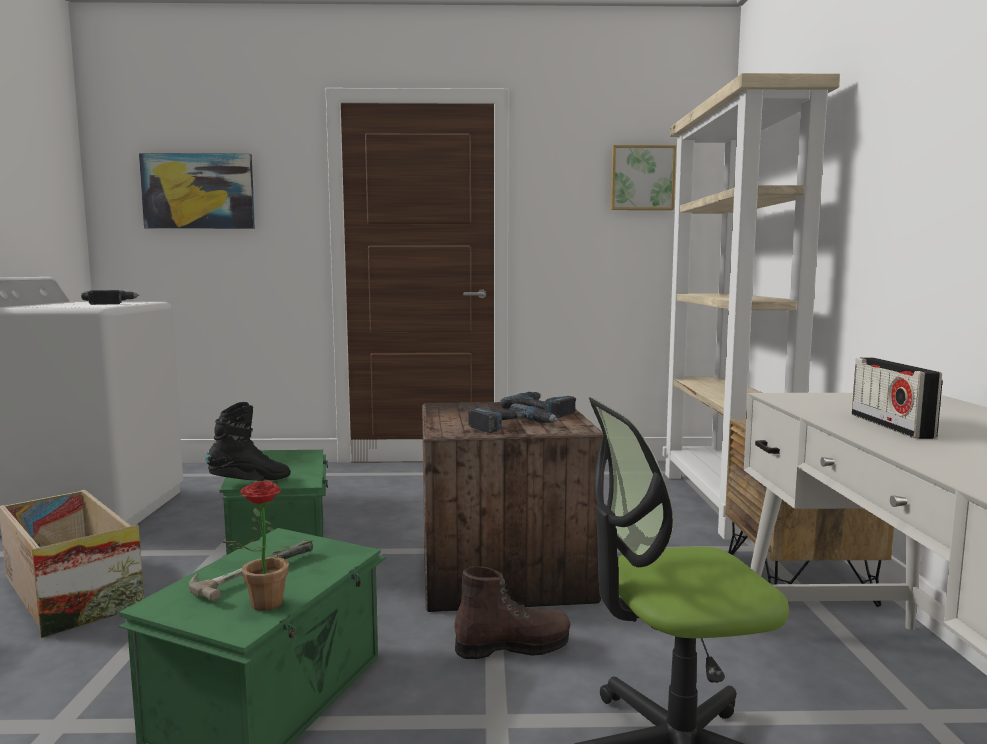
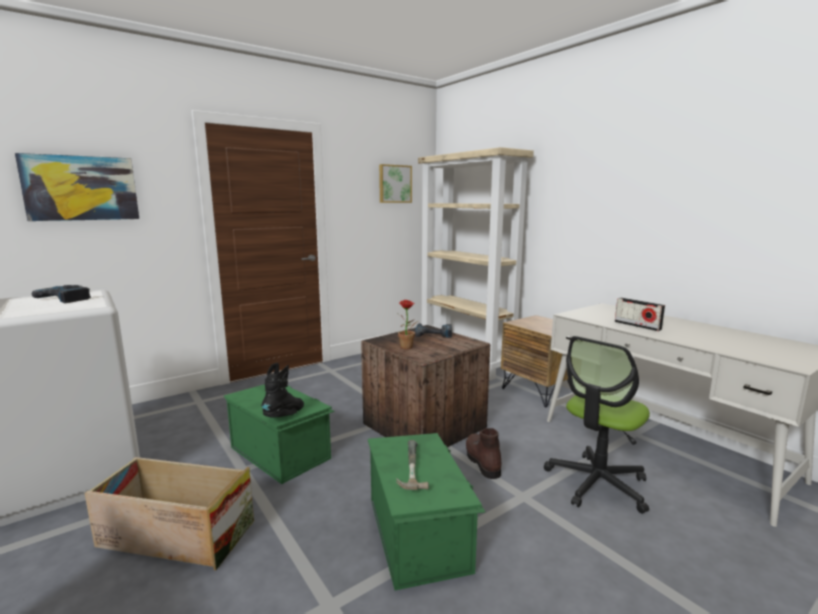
camera: 35 degrees left, 5 degrees up
(264, 607) = (451, 482): potted plant -> potted plant (408, 348)
(512, 426) = (445, 347): power drill -> none
(513, 646) = (482, 461): brown boot -> brown boot turned 60 degrees counterclockwise

